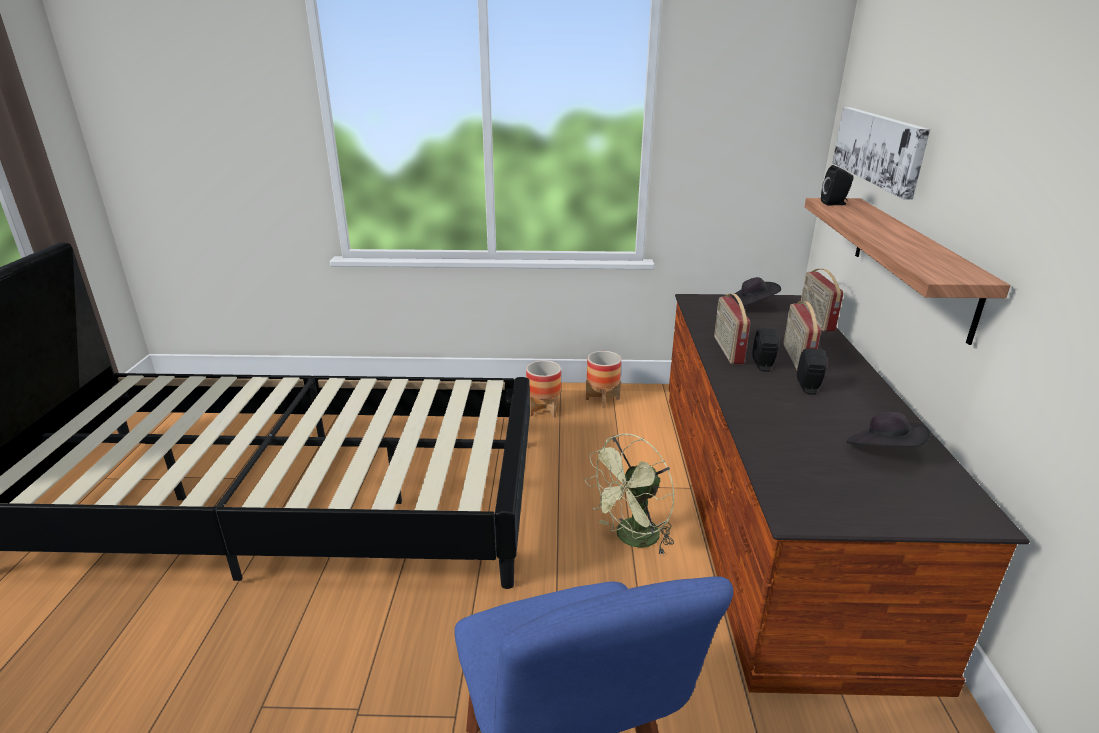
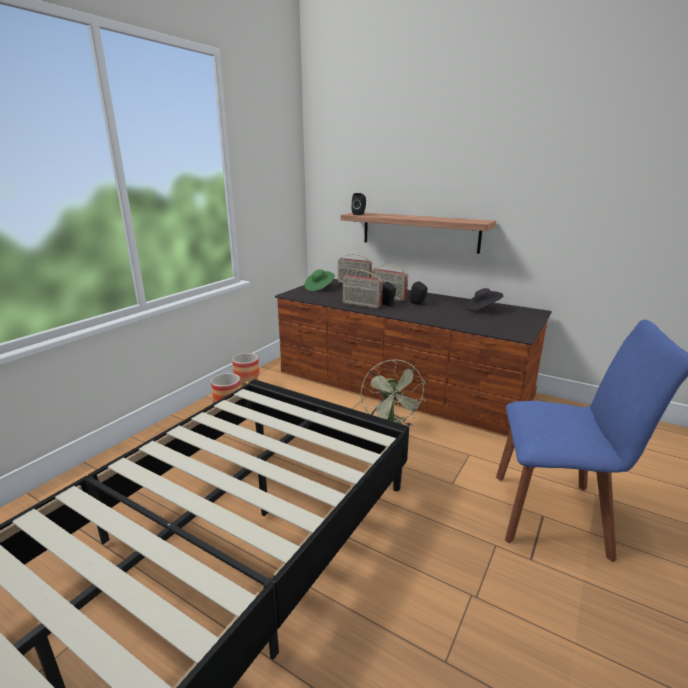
camera: 60 degrees left, 5 degrees down
(751, 306) = (319, 288): black hat -> green hat
(878, 148) = (364, 183): picture -> none

